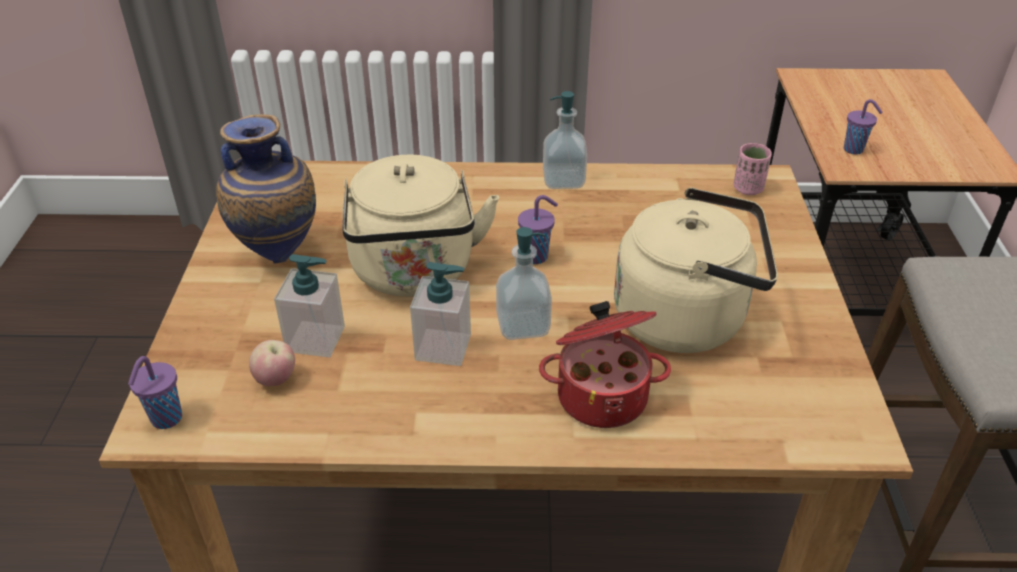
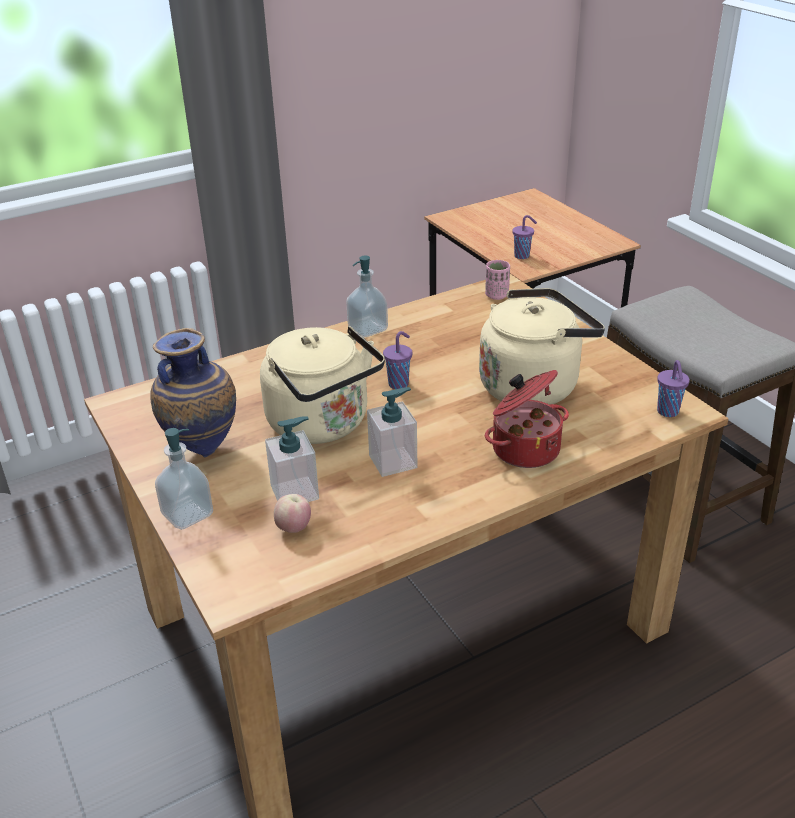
camera: 30 degrees left, 5 degrees down
(165, 420) = (237, 587): purple cup -> purple cup (668, 412)
(523, 325) = (433, 428): soap dispenser -> soap dispenser (187, 514)

